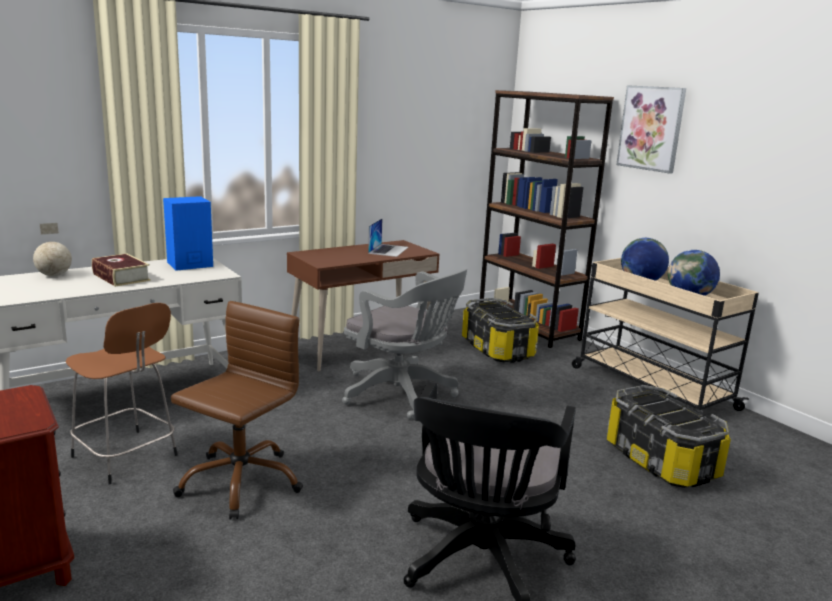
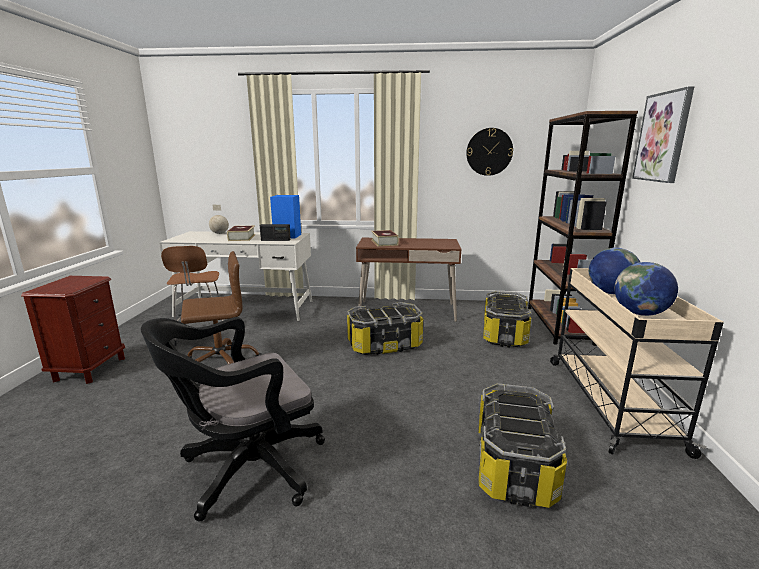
camera: 40 degrees right, 0 degrees up
(191, 273) = (275, 240): none -> radio
(336, 256) = (384, 242): none -> book
(388, 250) = (428, 243): laptop -> none
(402, 394) = (384, 345): grey office chair -> storage box
(427, 125) = (489, 152): none -> wall clock

